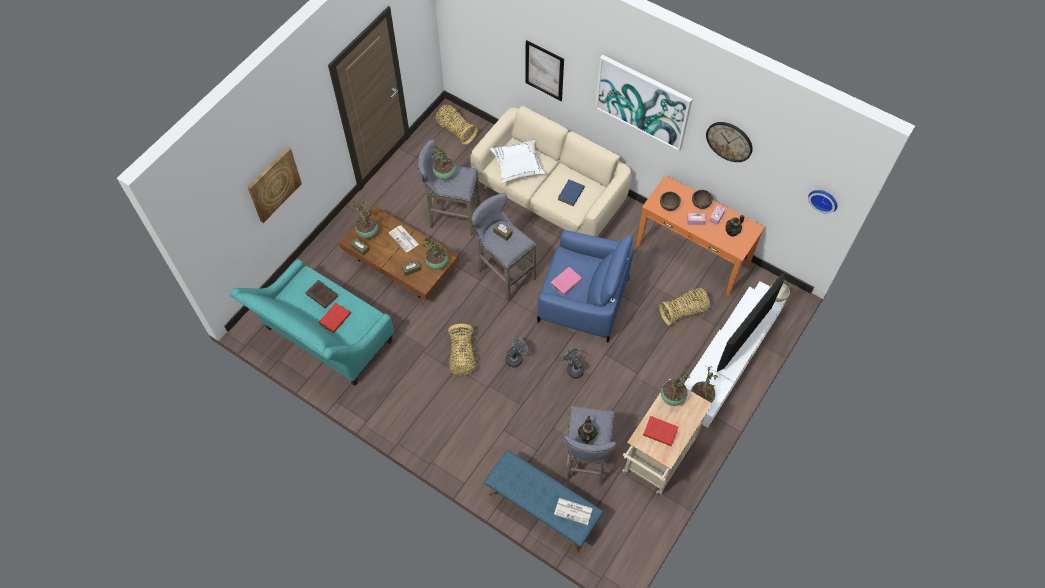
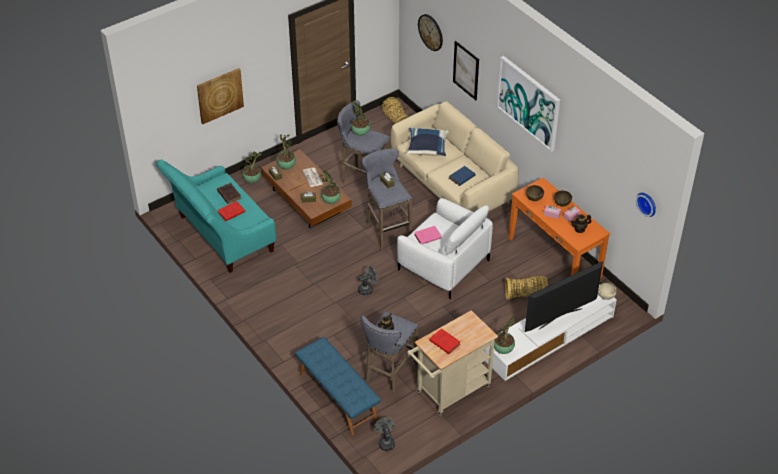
camera: 20 degrees right, 15 degrees down
(462, 356) = (324, 276): basket -> none
(517, 167) = (427, 148): white pillow -> blue pillow
(573, 368) = (411, 309): grey fan -> grey fan (385, 442)
(573, 511) = (356, 390): newspaper -> none
(582, 301) = (443, 265): blue armchair -> white armchair
(672, 397) = (467, 323): potted plant -> potted plant (253, 180)
(729, 141) = (584, 142): wall clock -> wall clock (431, 32)

